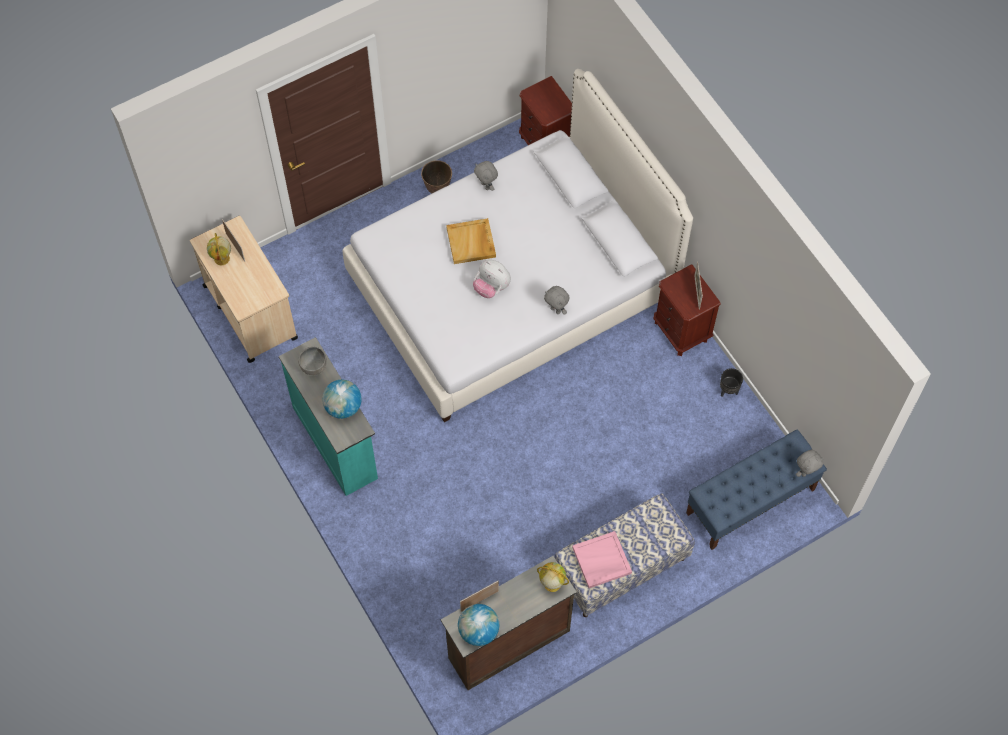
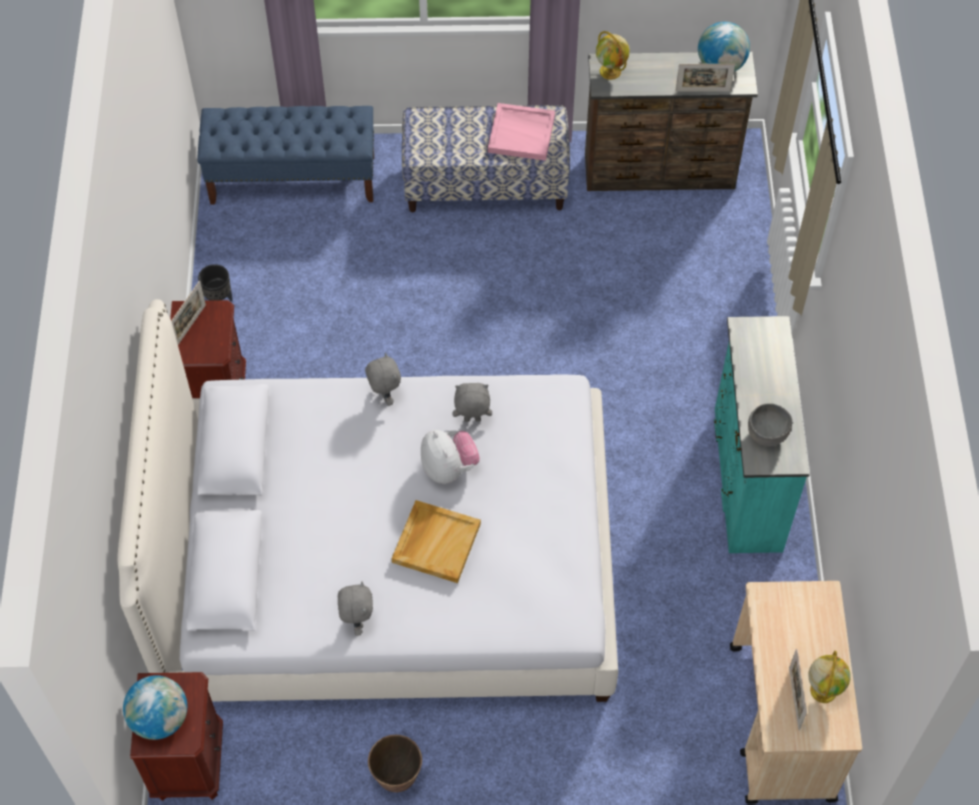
camera: 150 degrees left, 5 degrees down
(343, 407) = (752, 365): globe -> globe (160, 719)
(805, 472) = (228, 112): grey plush toy -> grey plush toy (472, 420)

